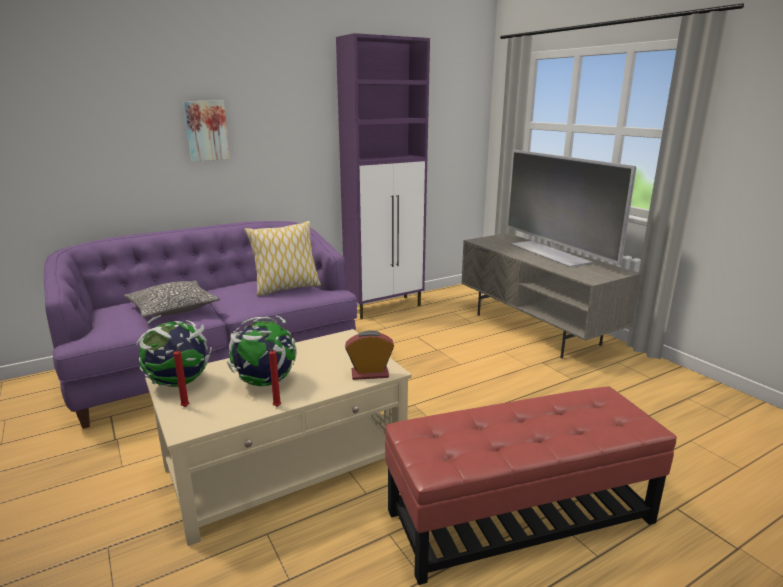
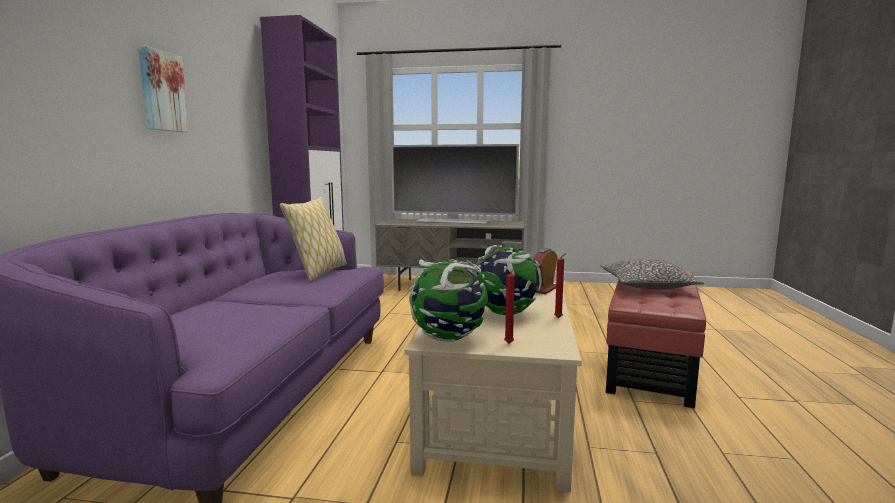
camera: 50 degrees left, 10 degrees down
(173, 308) = (244, 311): pillow -> pillow (647, 286)

